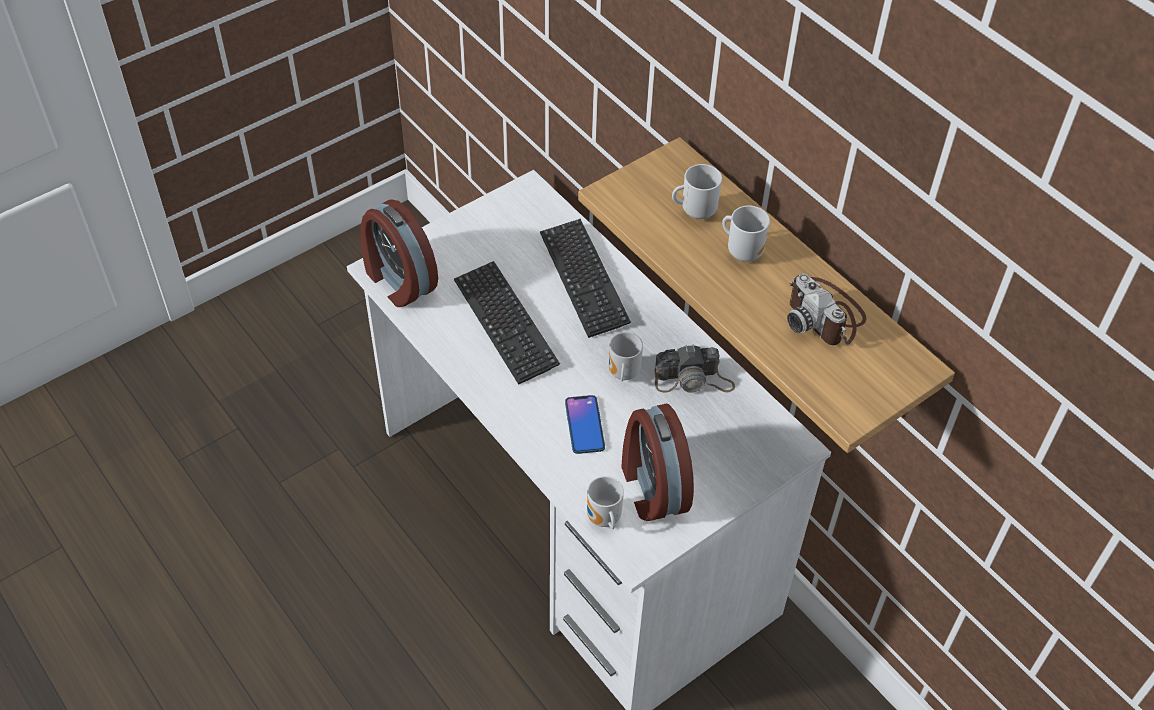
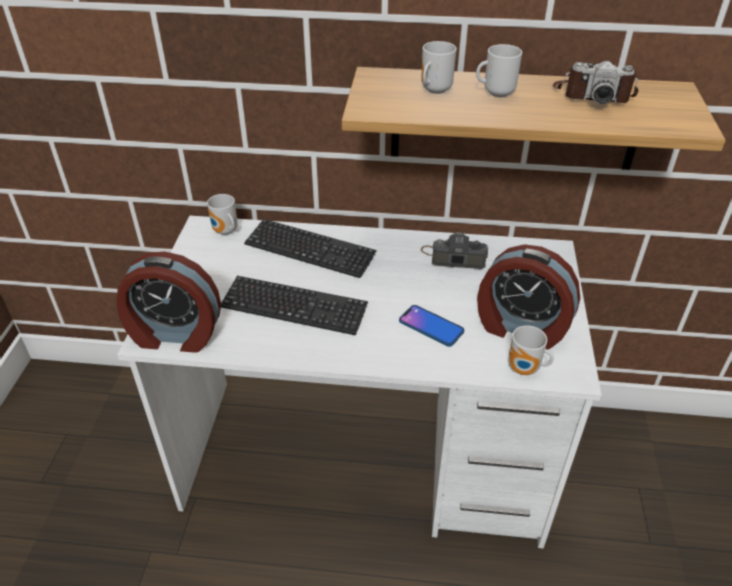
camera: 45 degrees left, 10 degrees down
(622, 374) = (409, 283): mug -> mug (225, 232)
(693, 380) = (453, 257): camera -> camera turned 120 degrees counterclockwise

